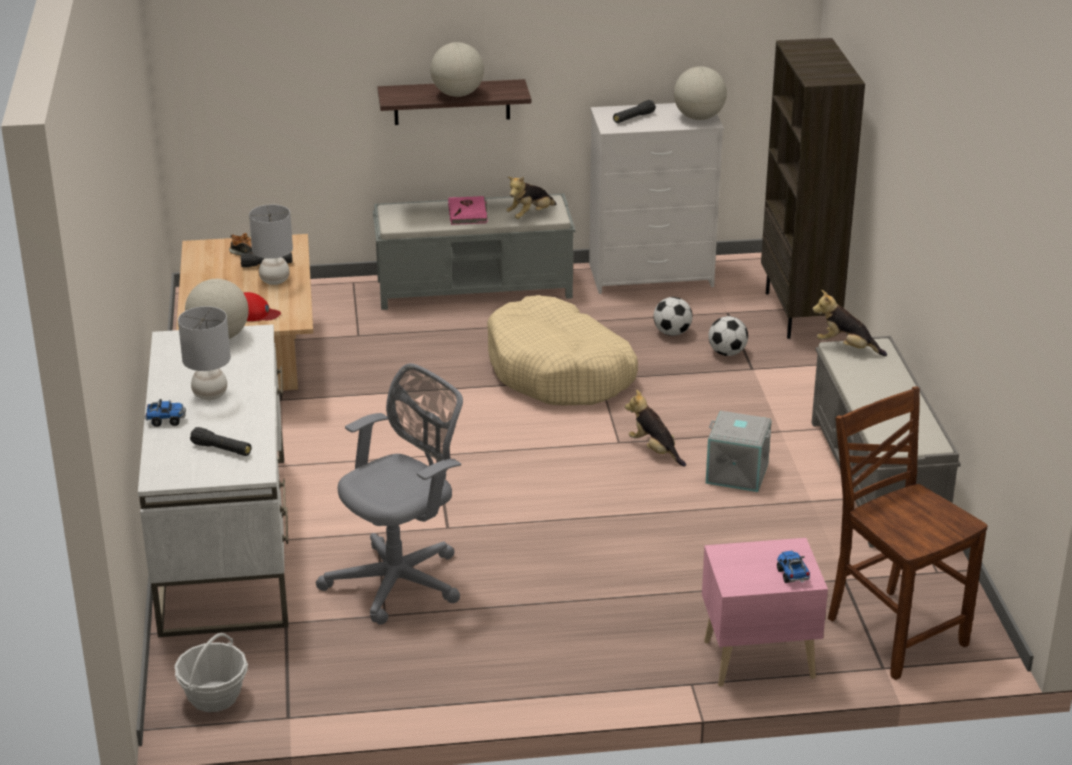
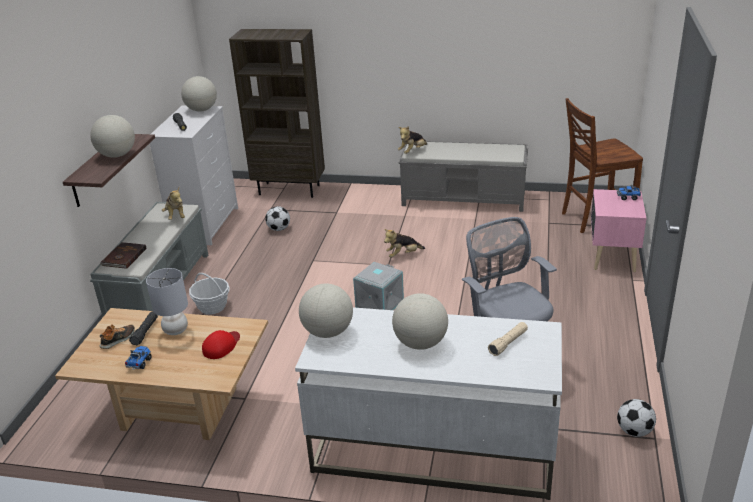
camera: 70 degrees left, 0 degrees up
(165, 420) = (453, 369): toy truck -> toy truck (140, 363)
(210, 394) = (420, 343): grey table lamp -> globe
(214, 696) = (628, 474): basket -> basket (212, 307)
(222, 449) = (508, 343): black flashlight -> beige flashlight
(416, 211) = (123, 257): none -> brown book
(468, 213) = (148, 237): pink book -> none
(559, 372) = (294, 273): beige dog bed -> none
(727, 353) = (314, 216): football -> football (634, 431)
(737, 472) = (439, 234): grey storage box -> grey storage box (379, 303)

